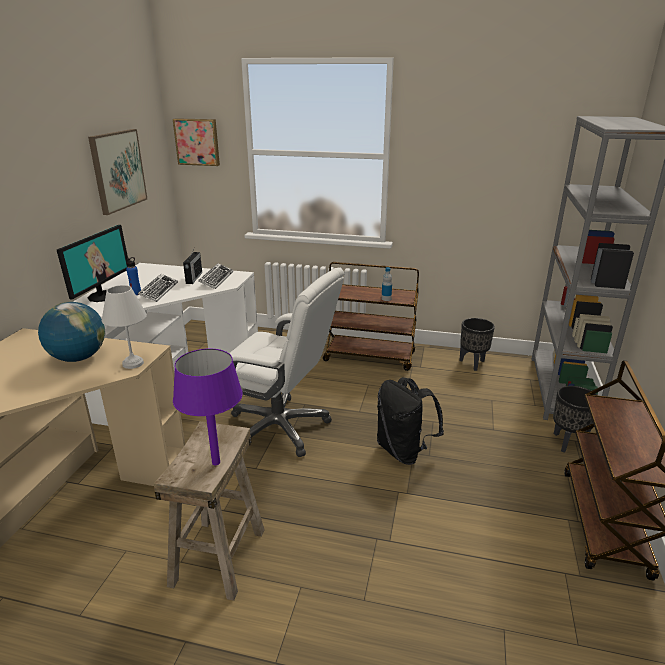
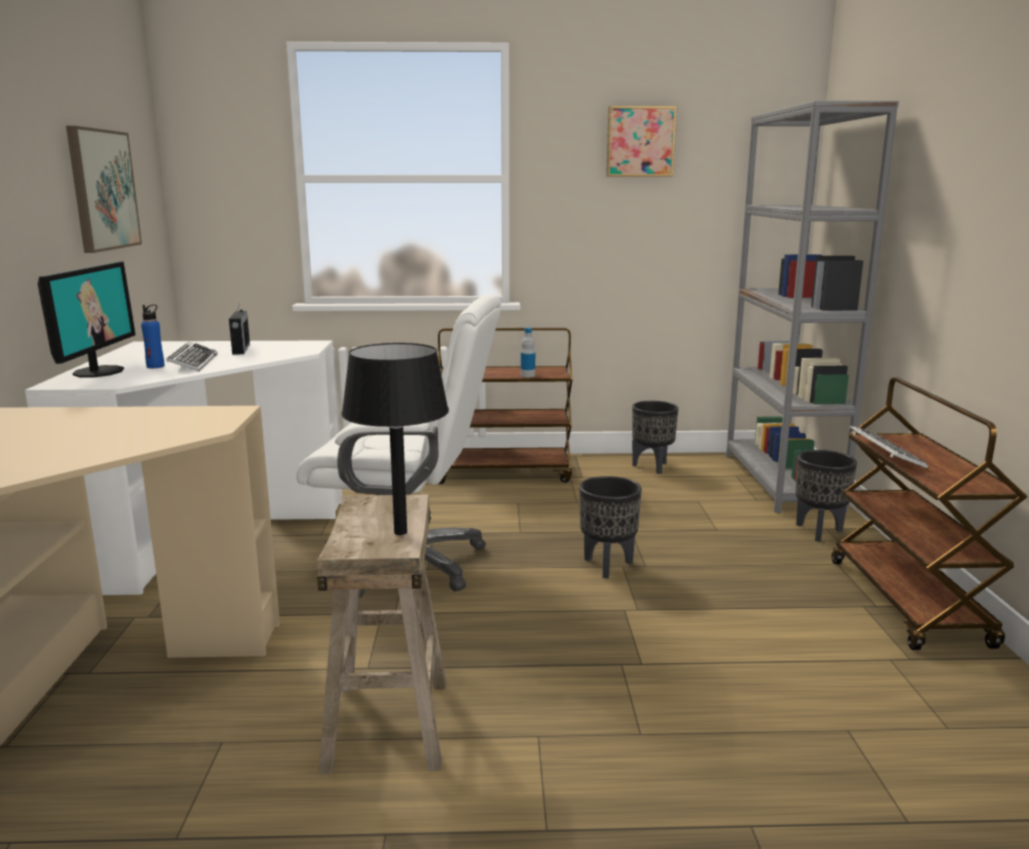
camera: 15 degrees left, 10 degrees down
(78, 358) = (112, 426): globe -> none
(133, 364) = (215, 424): white table lamp -> none
(197, 142) = (213, 166): picture -> picture (640, 142)
(216, 279) = (278, 348): keyboard -> keyboard (885, 453)
(216, 462) = (400, 532): purple table lamp -> black table lamp
(404, 451) = (608, 566): black backpack -> black planter

